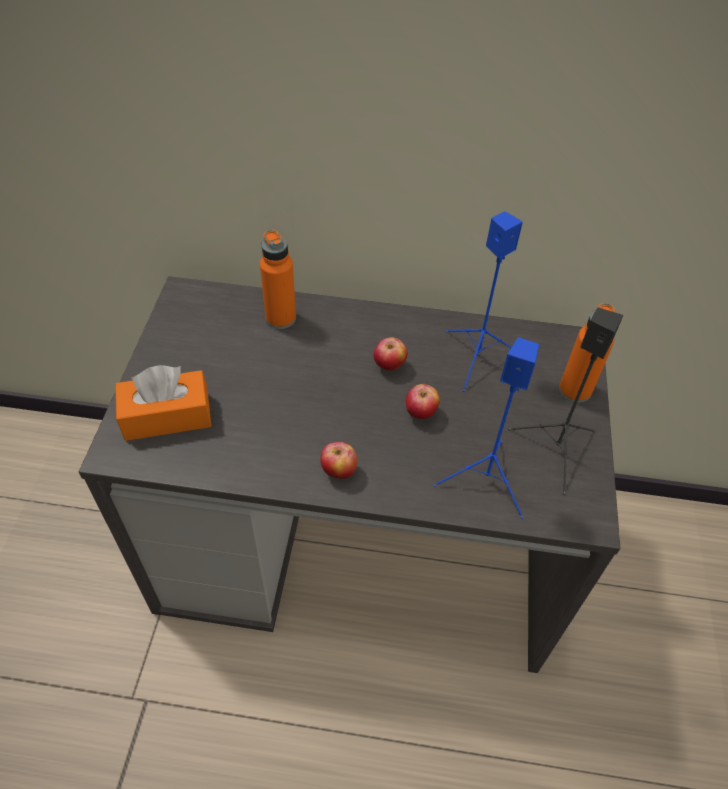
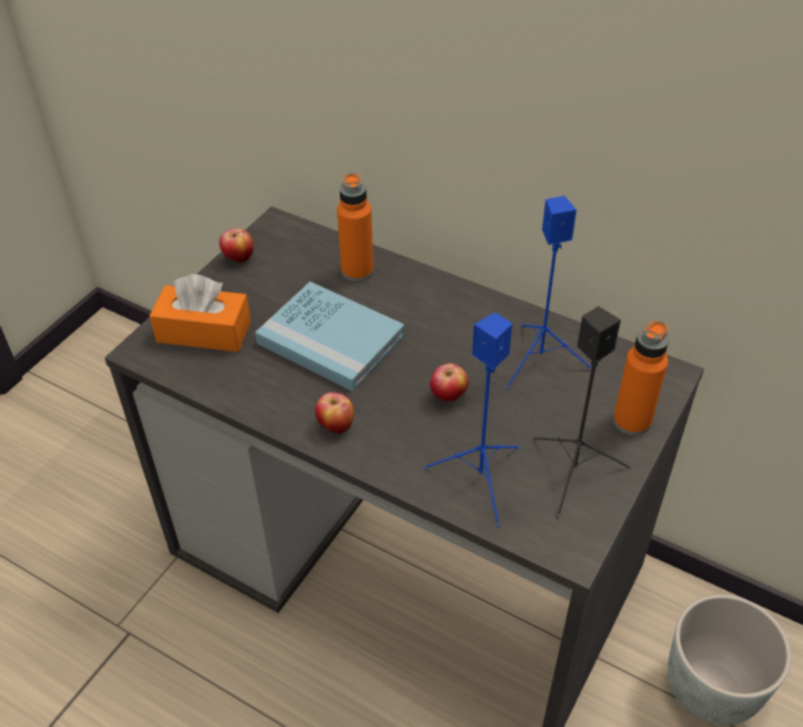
camera: 25 degrees right, 5 degrees down
(291, 390) = (330, 339): none -> blue book
(389, 366) = (441, 344): apple -> apple (239, 259)
(625, 568) = (712, 689): none -> grey planter

